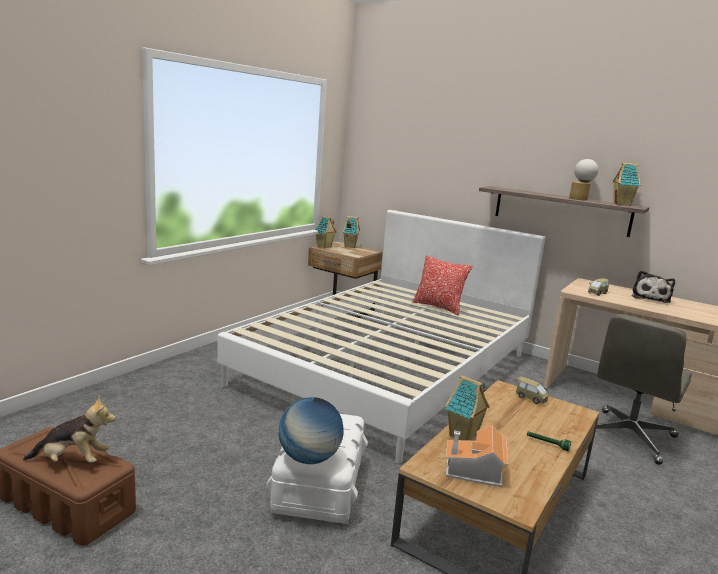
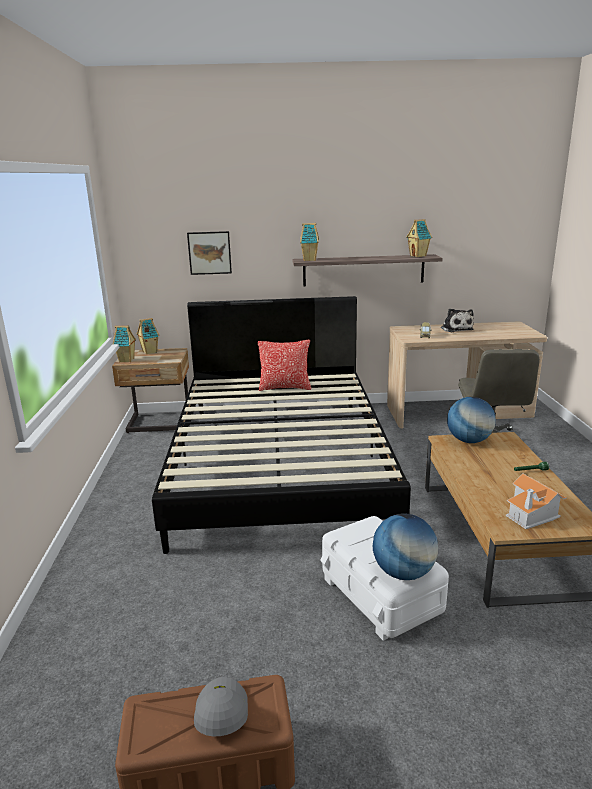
camera: 35 degrees left, 5 degrees up
(72, 460) = (220, 713): plush toy -> grey cap
(389, 369) = (280, 462): white bed -> black bed
(417, 168) = (209, 253): none -> picture
(463, 436) = (485, 492): toy house -> toy house (310, 260)
(531, 398) = (469, 440): toy car -> globe
(580, 199) = (384, 257): table lamp -> none

